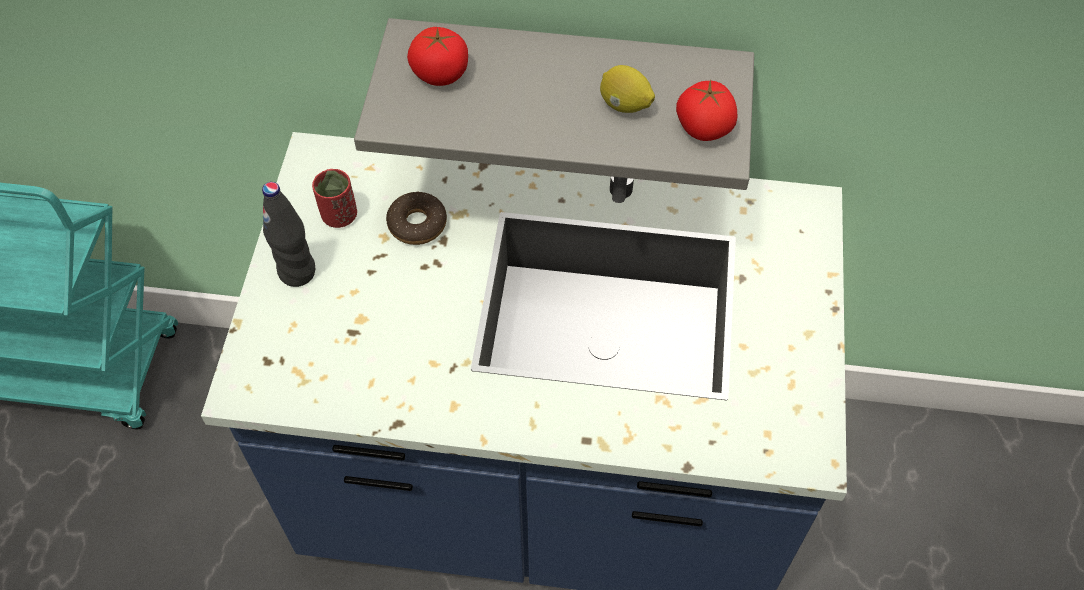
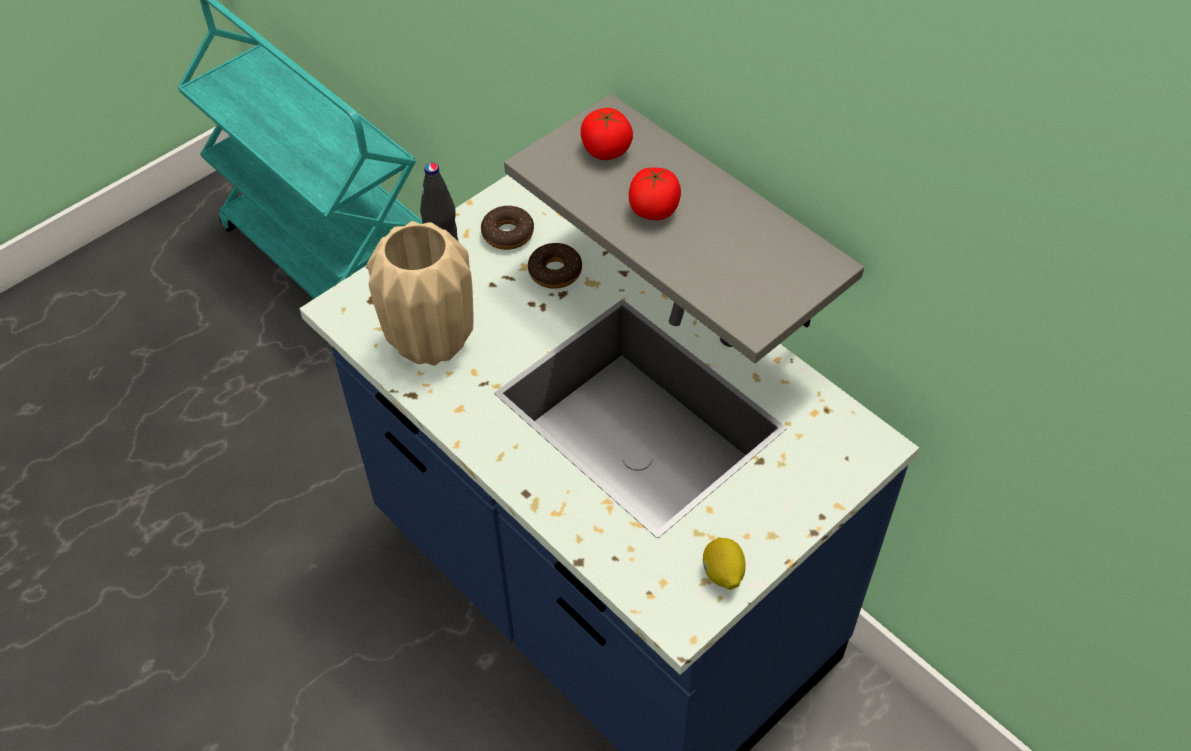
camera: 40 degrees right, 5 degrees down
(339, 215) = (508, 234): red cup -> donut
(367, 361) = (432, 341): none -> beige vase
(624, 105) = (717, 246): lemon -> lemon (722, 573)
(704, 128) = (760, 297): tomato -> tomato (654, 210)

